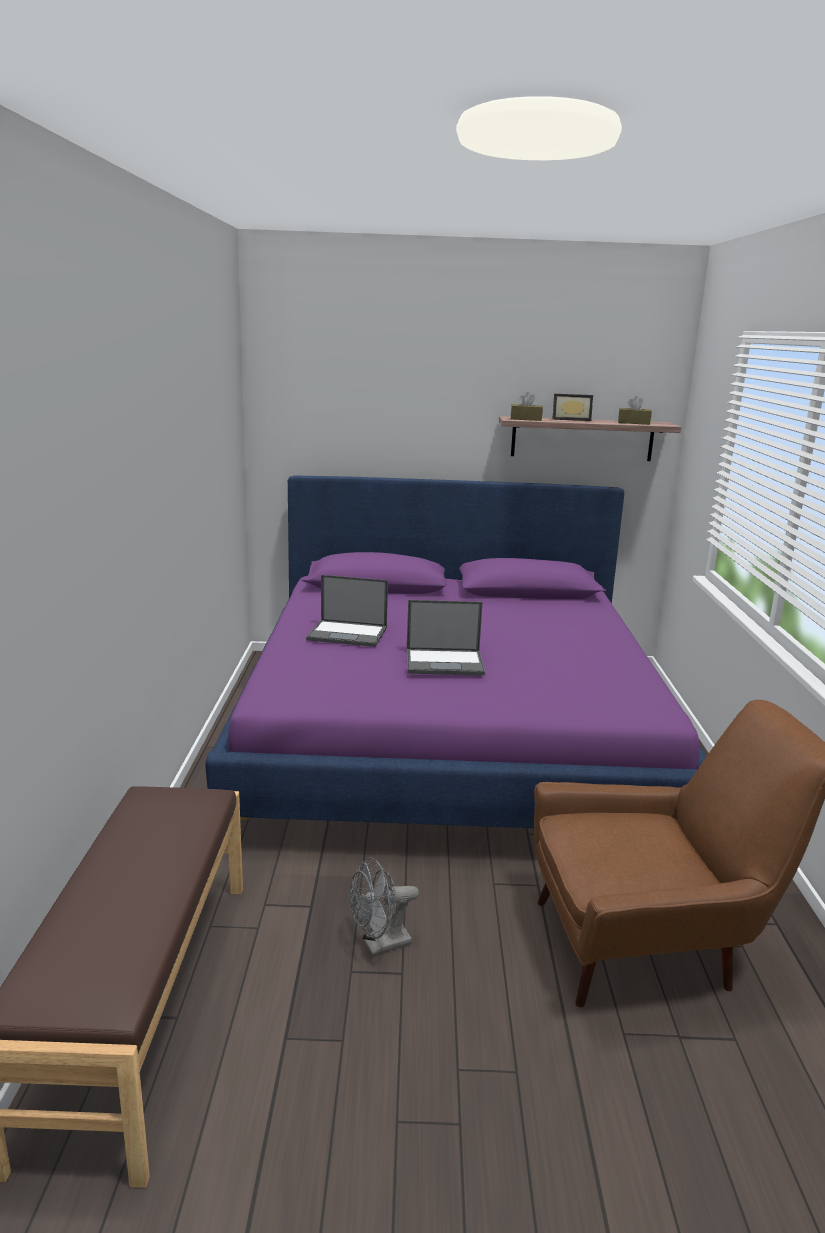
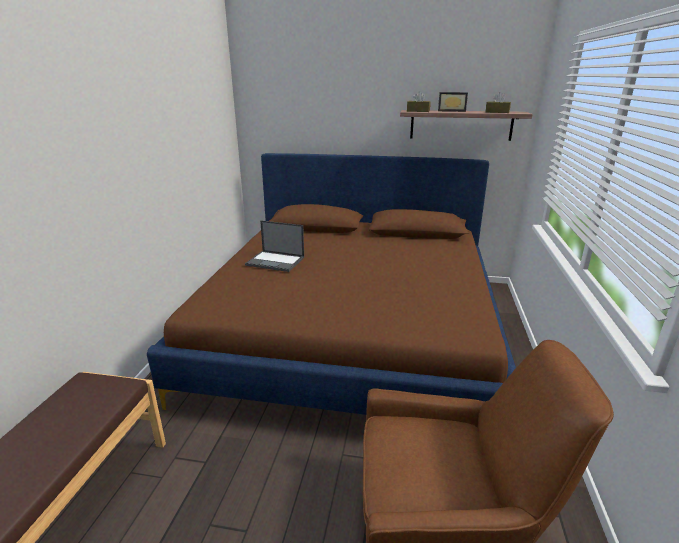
camera: 10 degrees right, 5 degrees up
(380, 945) = (240, 502): grey fan -> none
(445, 662) = (331, 286): laptop -> none
(451, 738) = (352, 332): purple bed -> brown bed

